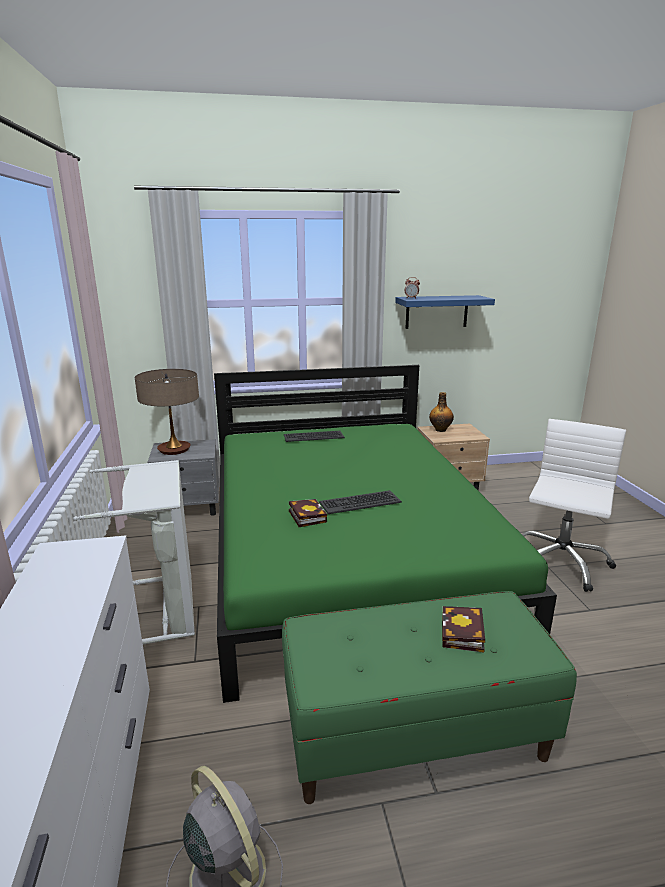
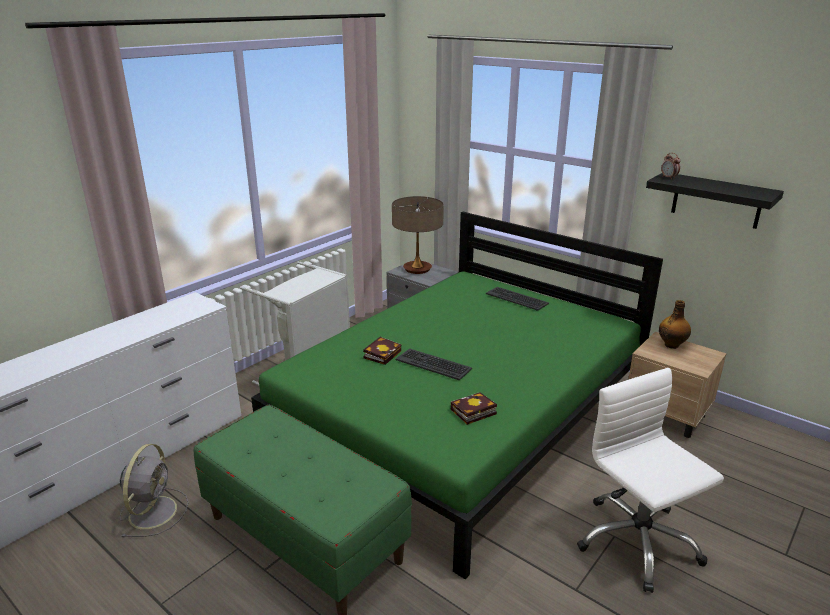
camera: 50 degrees right, 5 degrees up
(436, 312) = (716, 200): blue shelf -> black shelf
(463, 635) = (322, 478): book -> book (472, 412)
(560, 562) = (637, 541): white office chair -> white office chair turned 105 degrees counterclockwise

